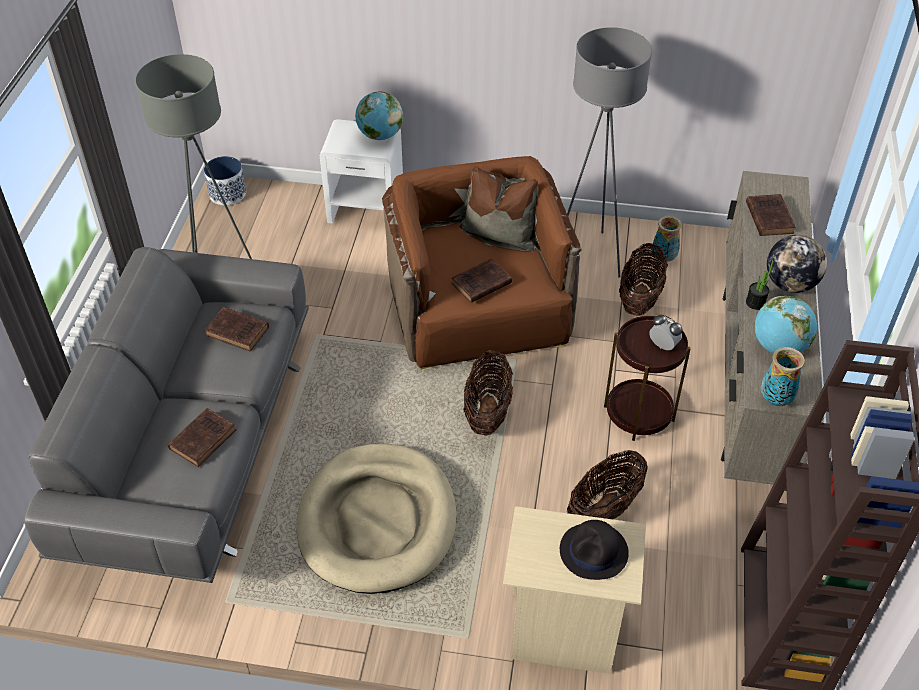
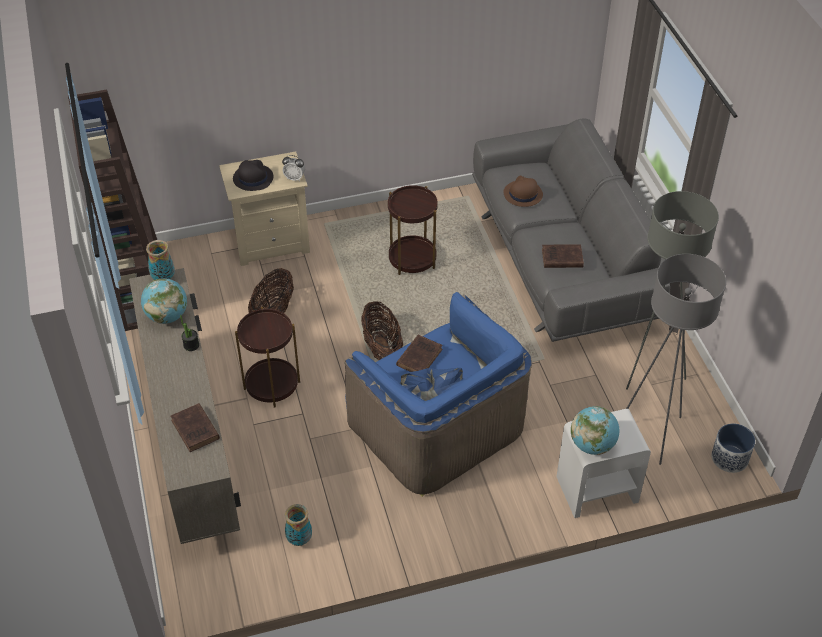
camera: 155 degrees right, 0 degrees up
(204, 438) = (522, 194): brown book -> brown hat
(377, 521) = (412, 259): beige dog bed -> brown side table
(478, 309) = (435, 426): brown armchair -> blue armchair
(590, 257) = (367, 515): grey floor lamp -> grey floor lamp (654, 434)
(640, 298) = (306, 487): basket -> none
(663, 345) = (256, 333): alarm clock -> alarm clock (294, 178)
(790, 284) = (167, 370): globe -> none

